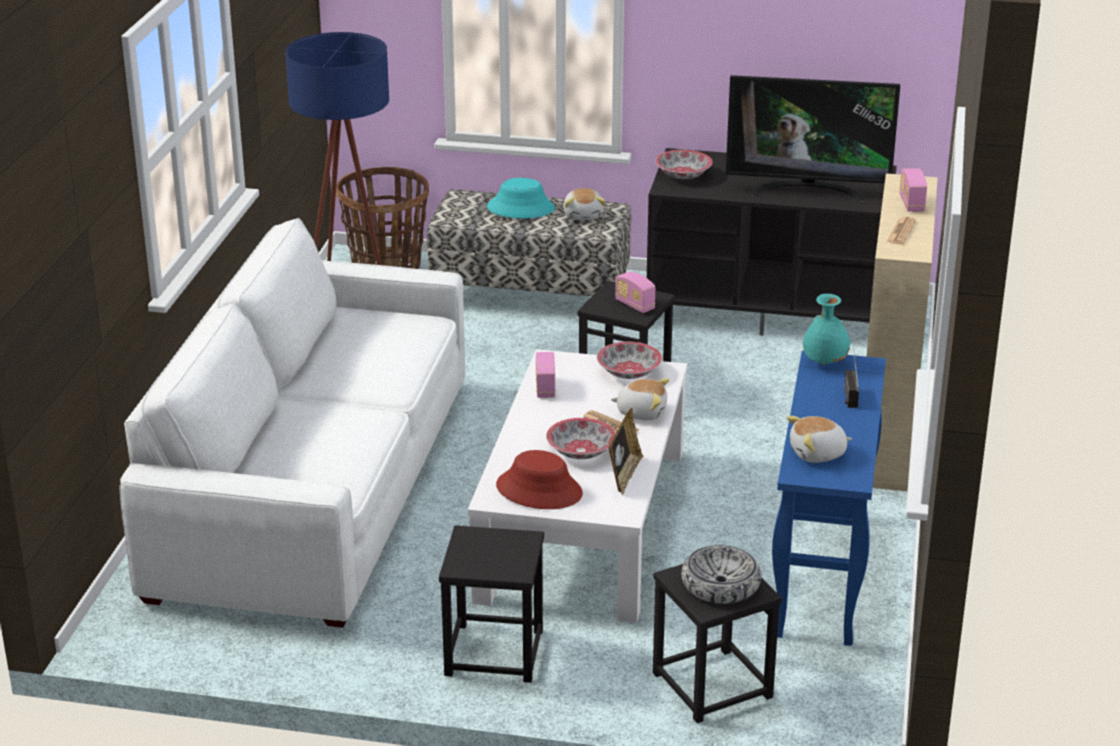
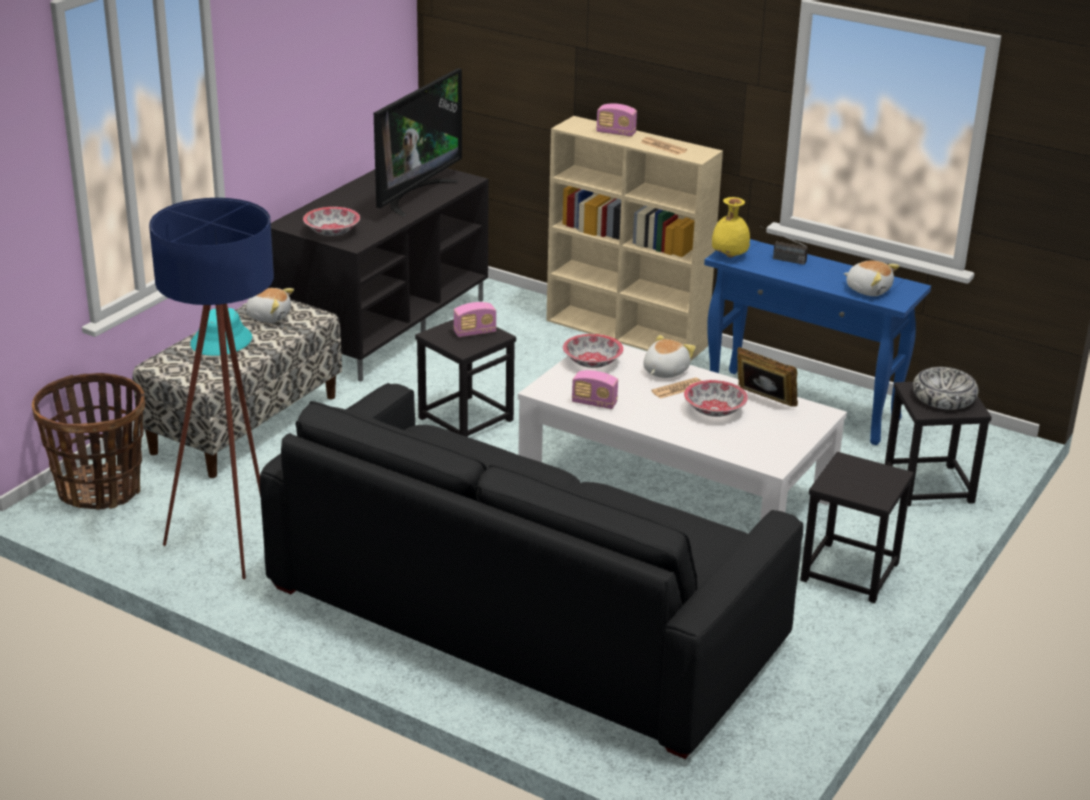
camera: 70 degrees left, 0 degrees up
(314, 486) = (524, 616): white sofa -> black sofa
(539, 490) = (768, 440): red hat -> none
(818, 454) = (868, 289): plush toy -> plush toy turned 60 degrees counterclockwise
(825, 362) = (729, 255): turquoise vase -> yellow vase

